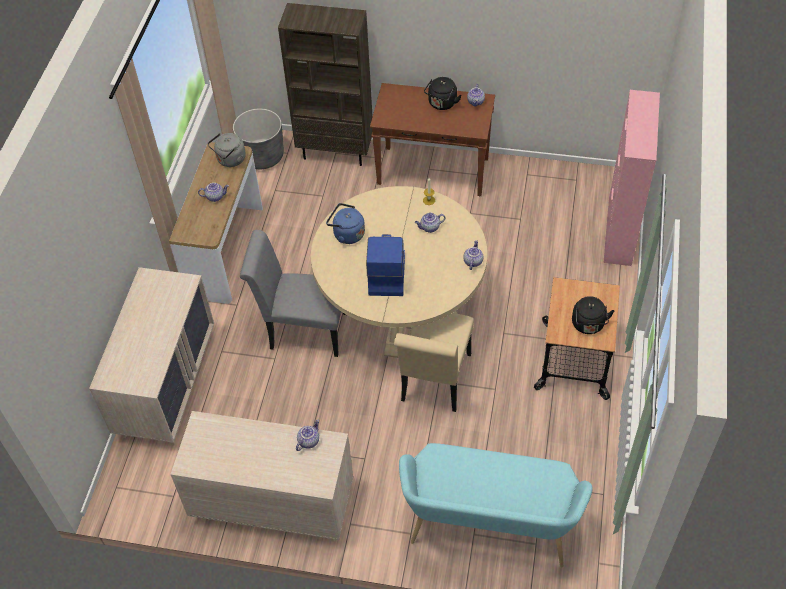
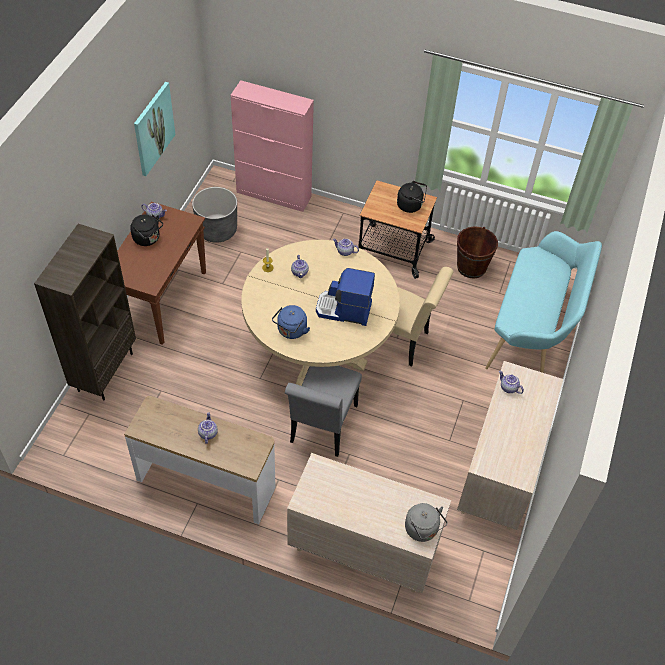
camera: 85 degrees left, 0 degrees up
(230, 160) = (160, 416): grey kettle -> grey kettle (423, 530)
(262, 156) = (84, 436): grey planter -> grey planter (217, 230)
(535, 38) = (153, 128): none -> picture
(576, 449) = (471, 267): none -> brown bucket

